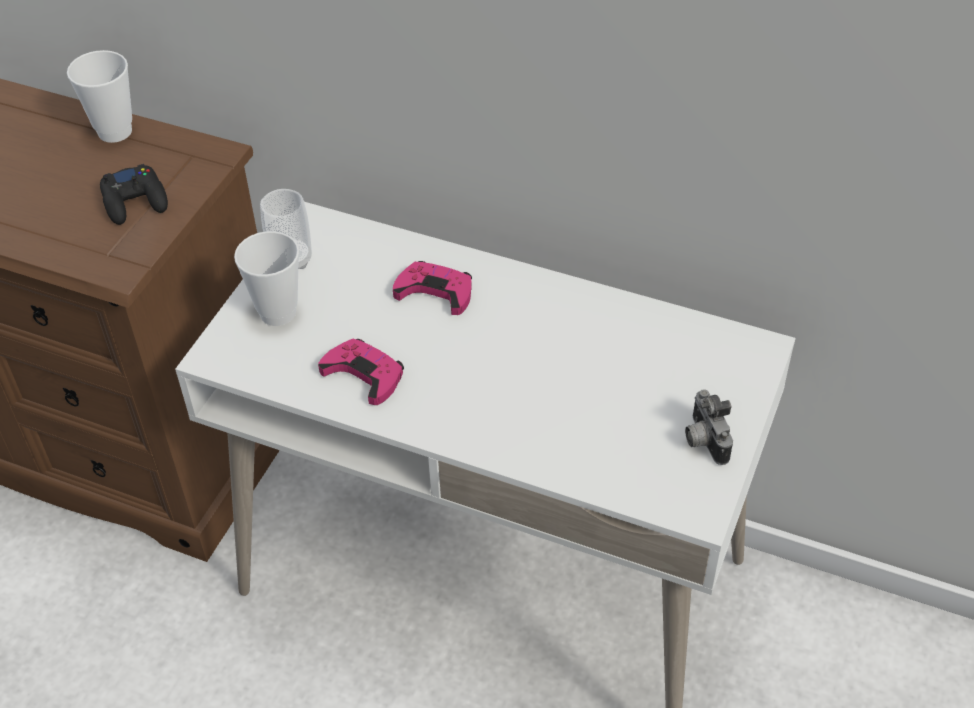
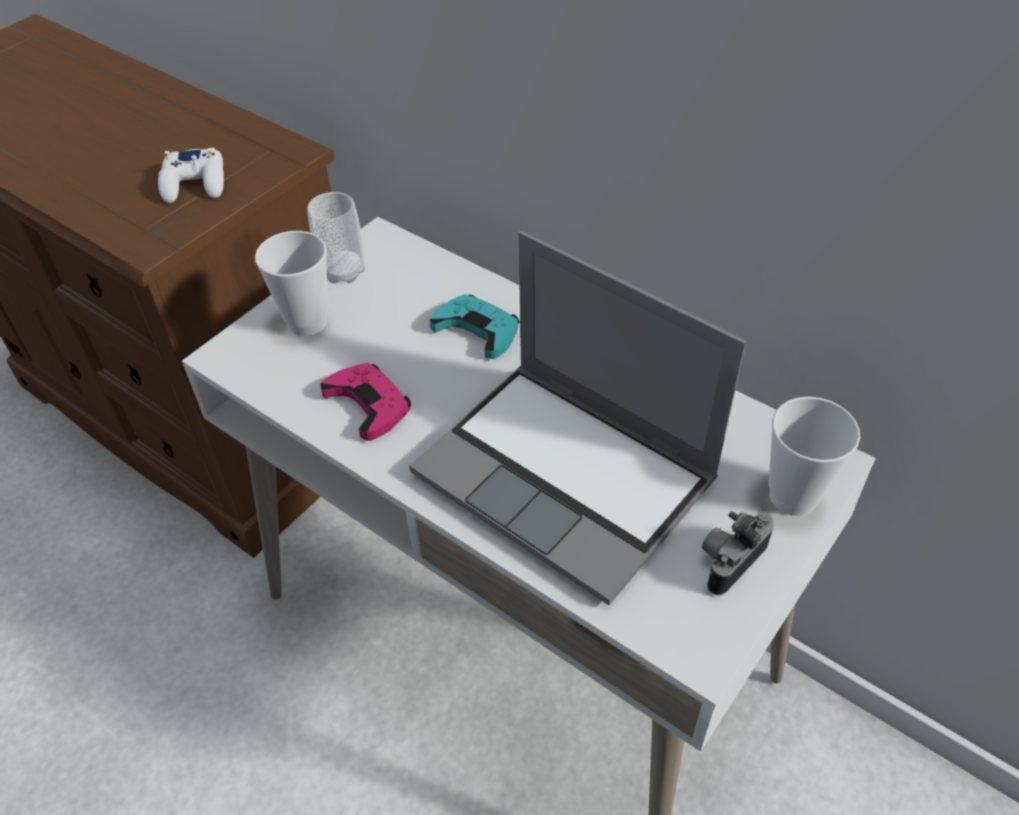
camera: 15 degrees right, 0 degrees up
(115, 131) = (208, 117): cup -> cup (793, 497)
(135, 201) = (195, 183): black game controller -> white game controller
(435, 292) = (477, 330): pink game controller -> turquoise game controller
(557, 402) = (569, 478): none -> laptop
(703, 440) = (729, 561): camera -> camera turned 45 degrees clockwise

